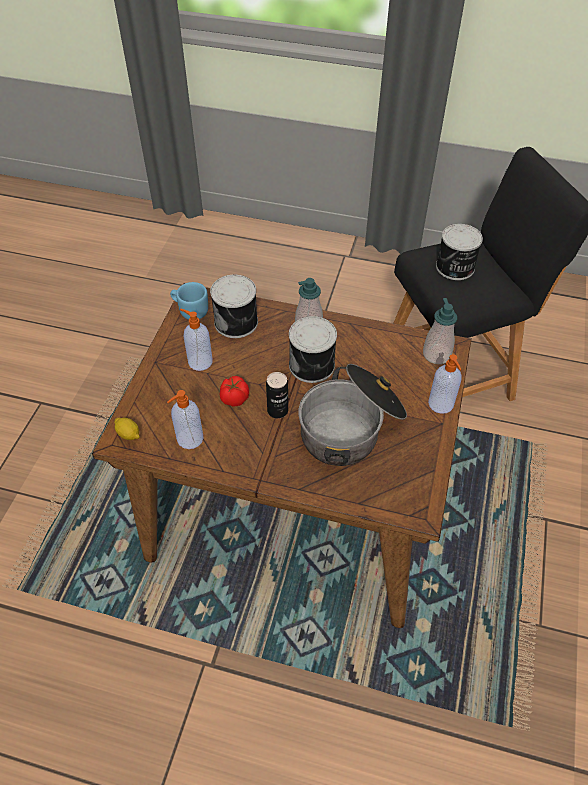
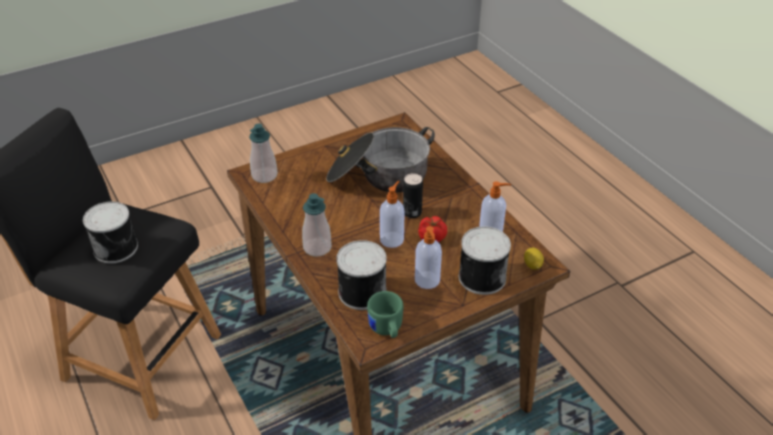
camera: 135 degrees left, 10 degrees down
(190, 310) = (386, 330): blue mug -> green mug
(313, 365) = (350, 223): can -> can (481, 276)
(441, 404) = (309, 152): soap dispenser -> soap dispenser (392, 239)

